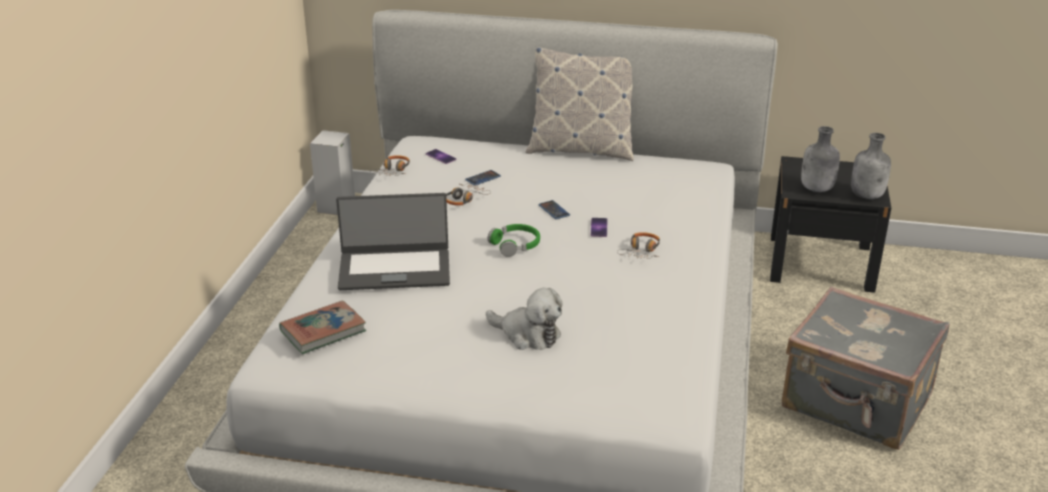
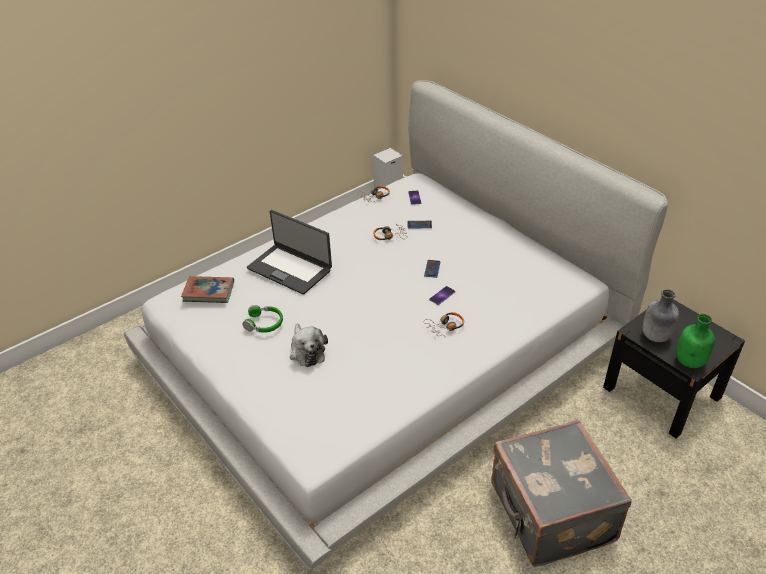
camera: 40 degrees right, 10 degrees up
(515, 245) = (375, 284): green headphones -> green headphones (264, 323)
(581, 149) = (509, 228): pillow -> none
(867, 196) = (690, 362): grey bottle -> green bottle

